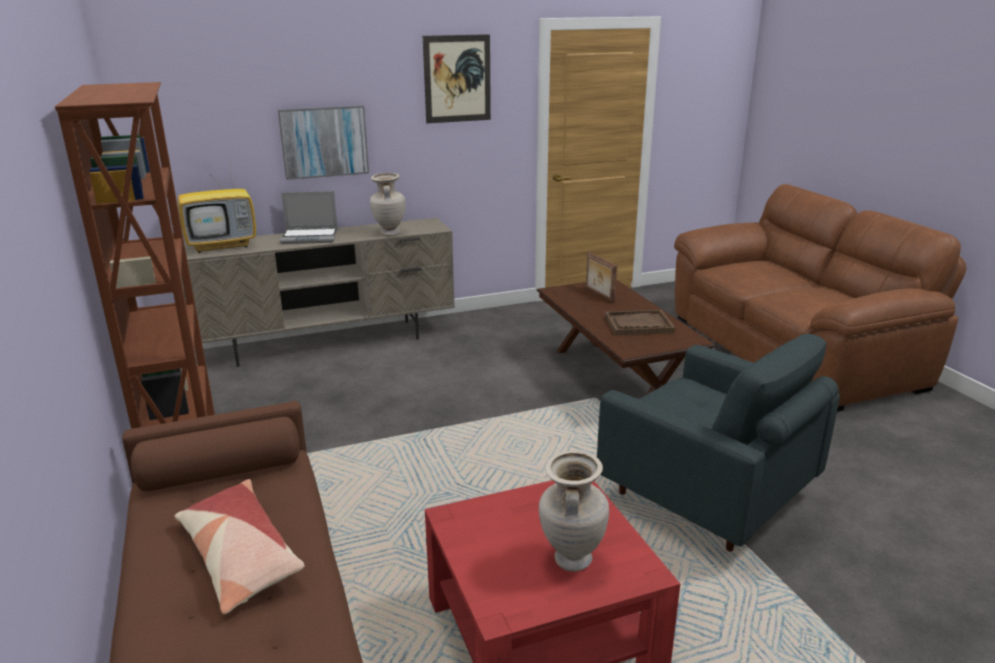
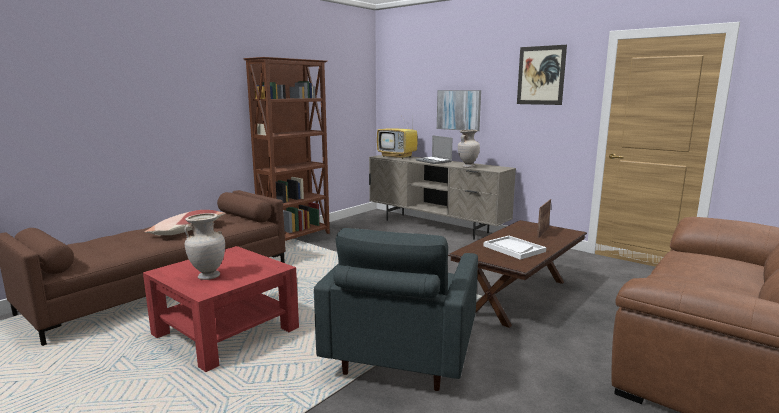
camera: 60 degrees right, 10 degrees down
(638, 325) = (513, 249): brown tray -> white tray

